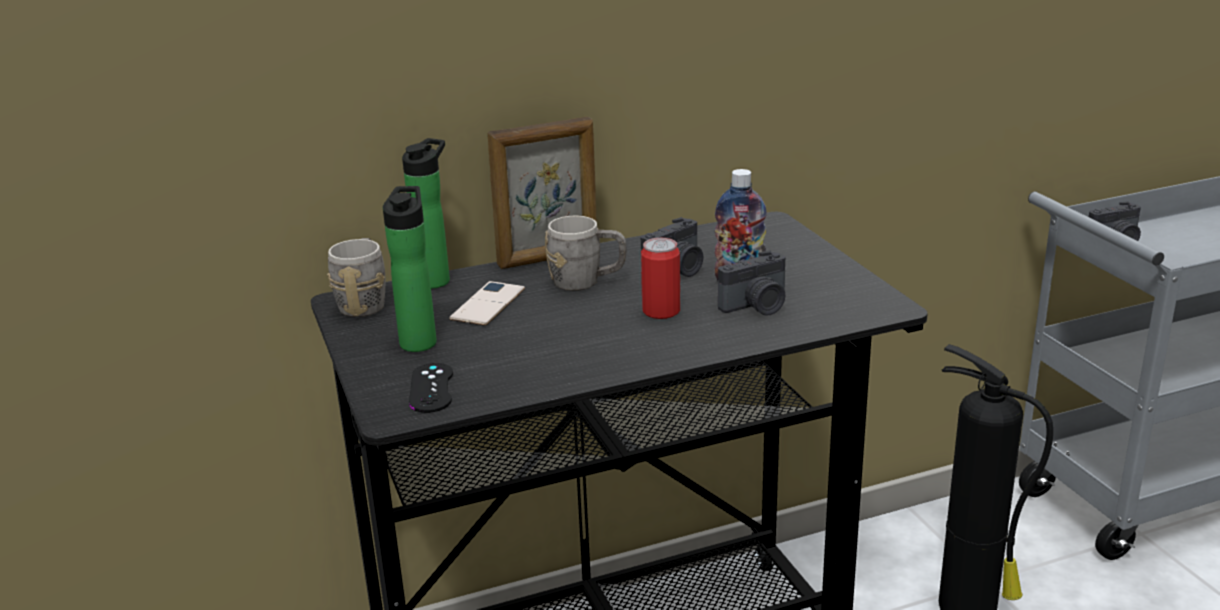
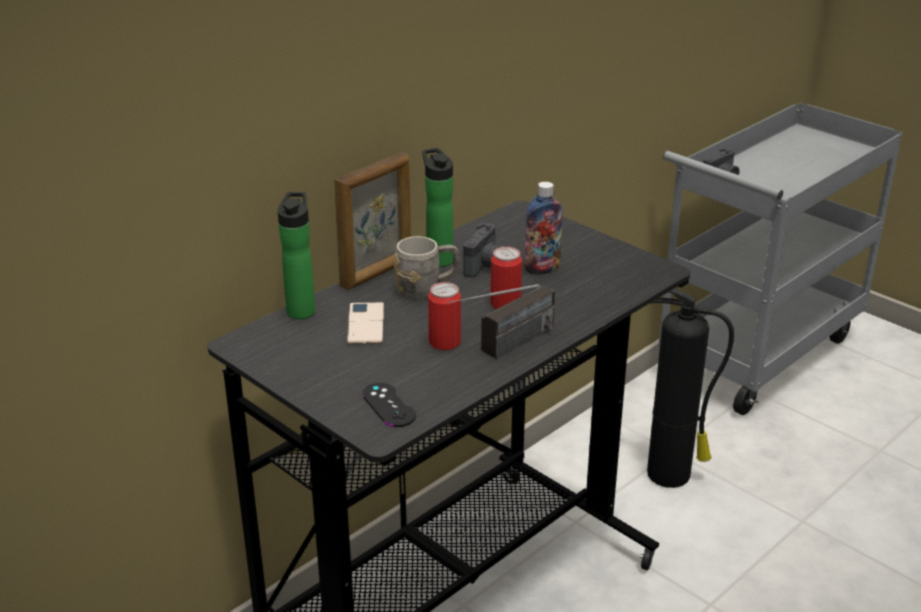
camera: 25 degrees left, 5 degrees up
(364, 302) = (259, 341): grey mug -> none
(419, 341) = (340, 367): bottle -> bottle (438, 259)
(554, 337) = (445, 342): none -> can
(614, 356) = (503, 348): none -> radio
(757, 307) = (571, 287): camera -> none

